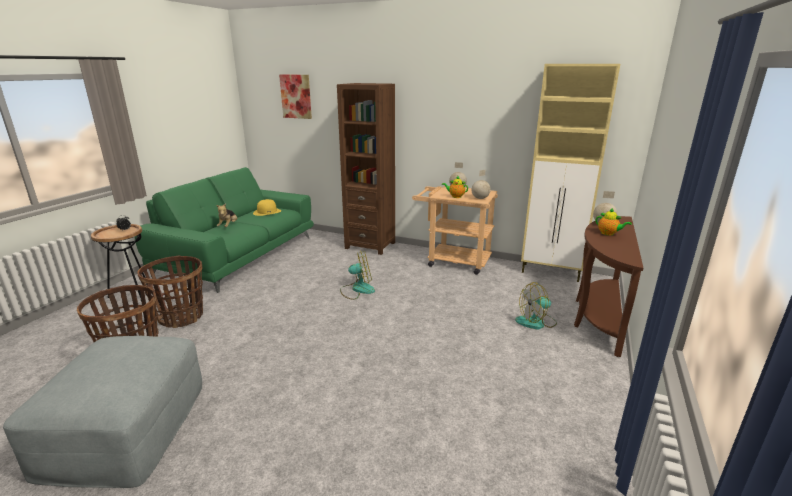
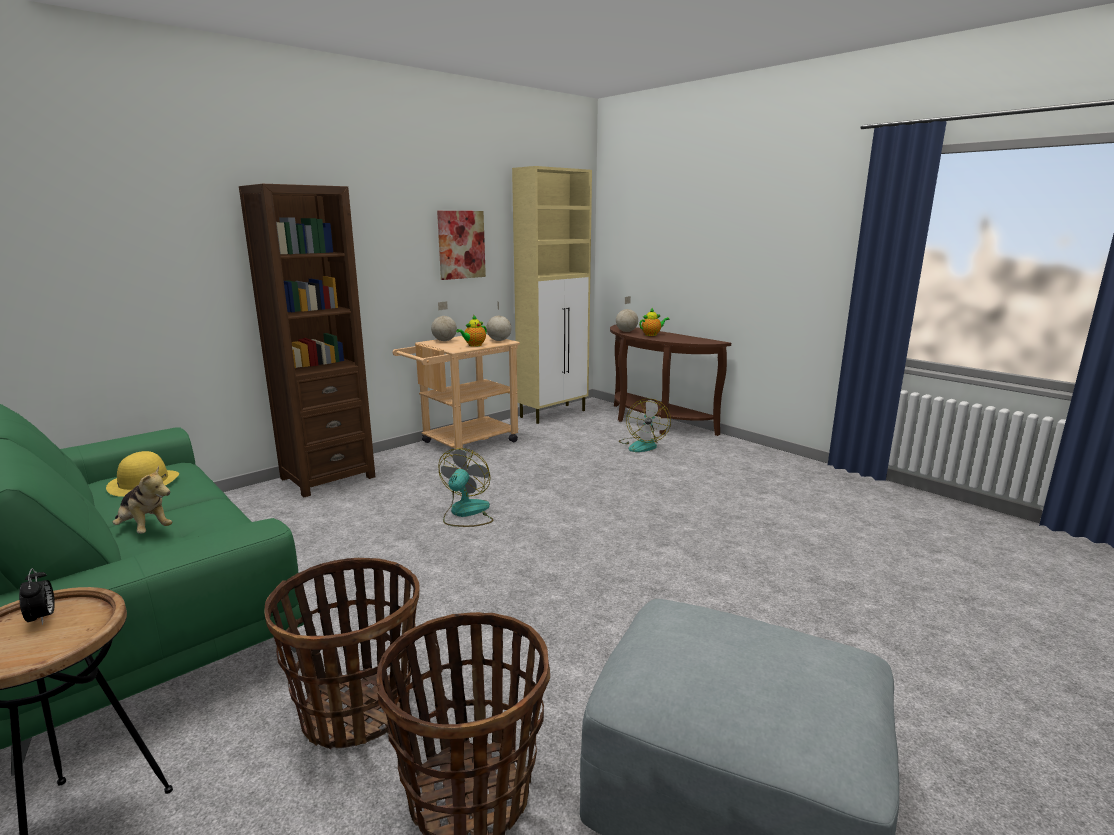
camera: 65 degrees left, 5 degrees down
(296, 96) = (73, 215): picture -> picture (461, 244)

